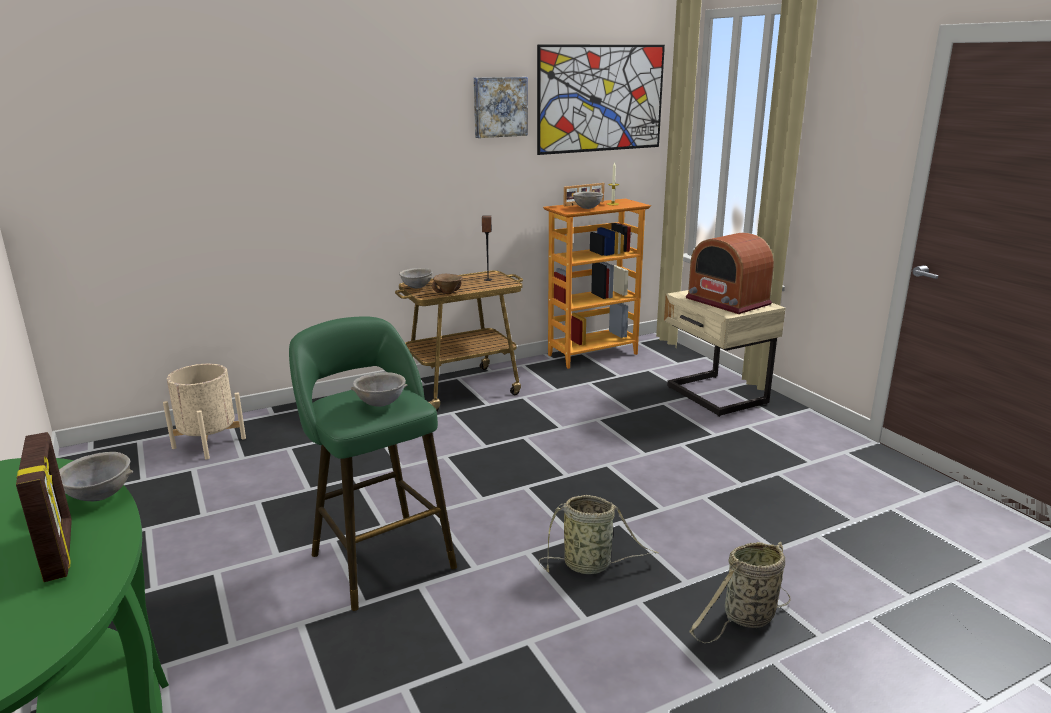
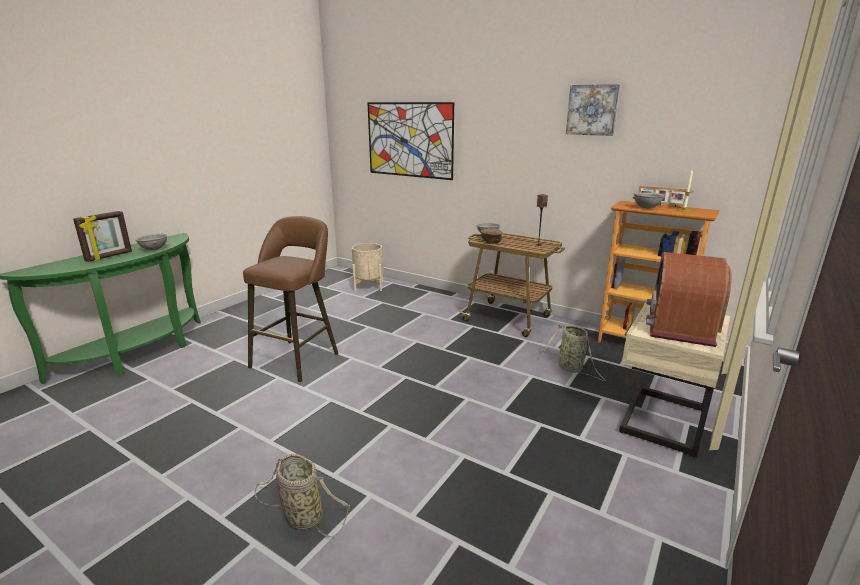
camera: 60 degrees right, 0 degrees up
(379, 557) = (297, 358): green stool -> brown stool
(380, 404) = (280, 265): grey bowl -> none
(590, 565) = (330, 427): basket -> basket (571, 369)
(601, 98) = (706, 106): picture -> picture (409, 140)

